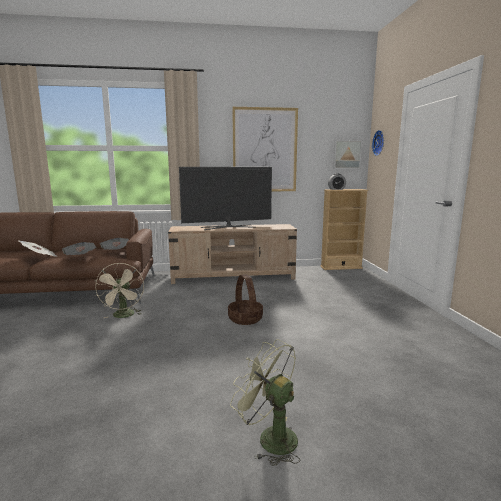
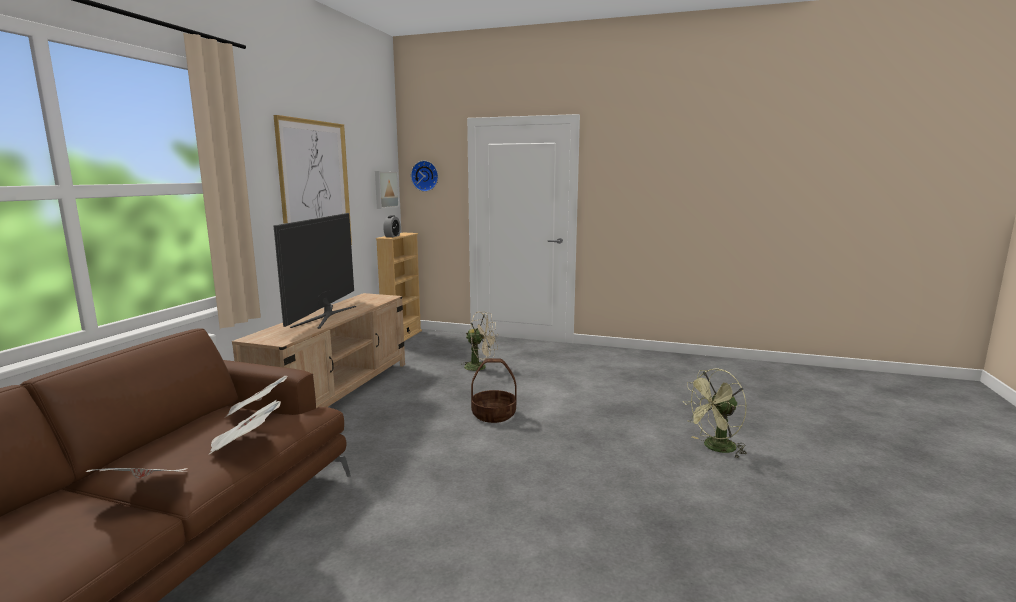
camera: 65 degrees left, 0 degrees up
(123, 316) = (389, 495): beige fan -> beige fan (480, 367)

